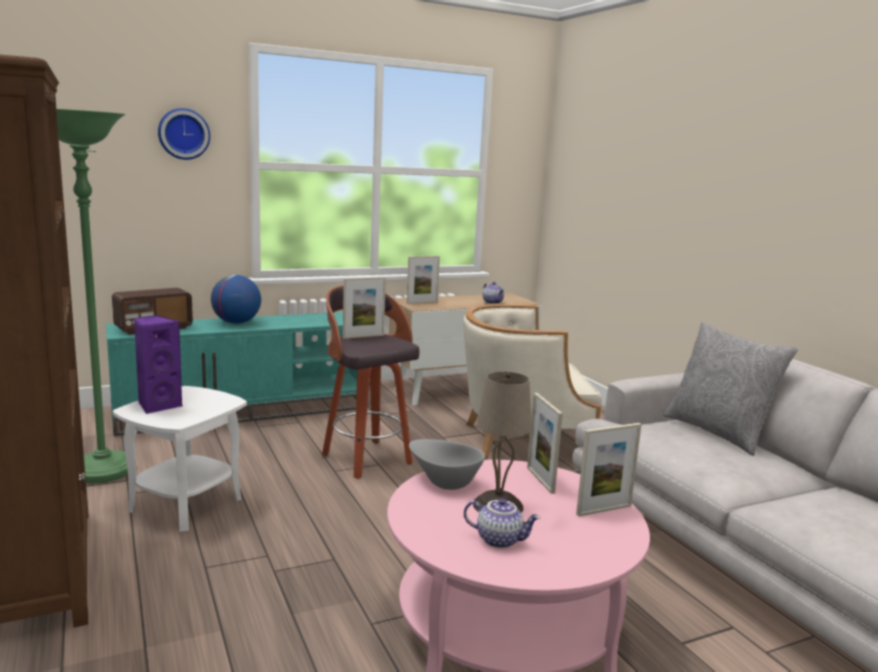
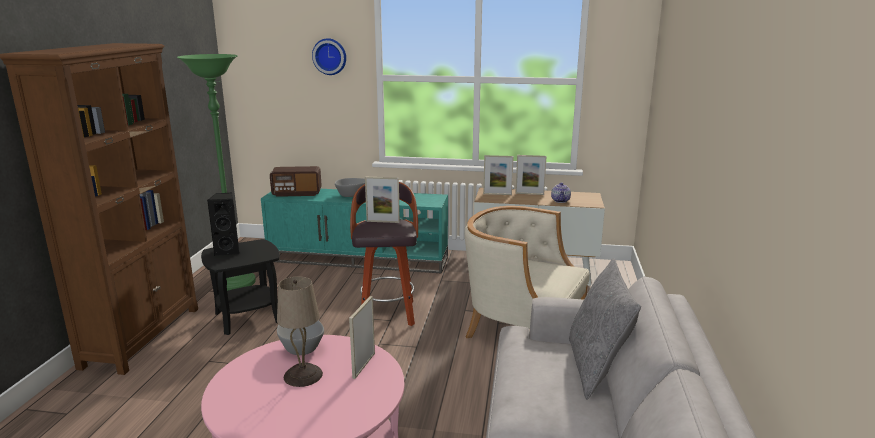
camera: 35 degrees right, 5 degrees up
(158, 405) = (228, 251): purple speaker -> black speaker
(185, 504) = (247, 317): white side table -> black side table
(236, 323) = (352, 195): globe -> grey bowl
(500, 540) = (262, 399): teapot -> none
(604, 510) = (364, 403): picture frame -> picture frame (529, 194)

